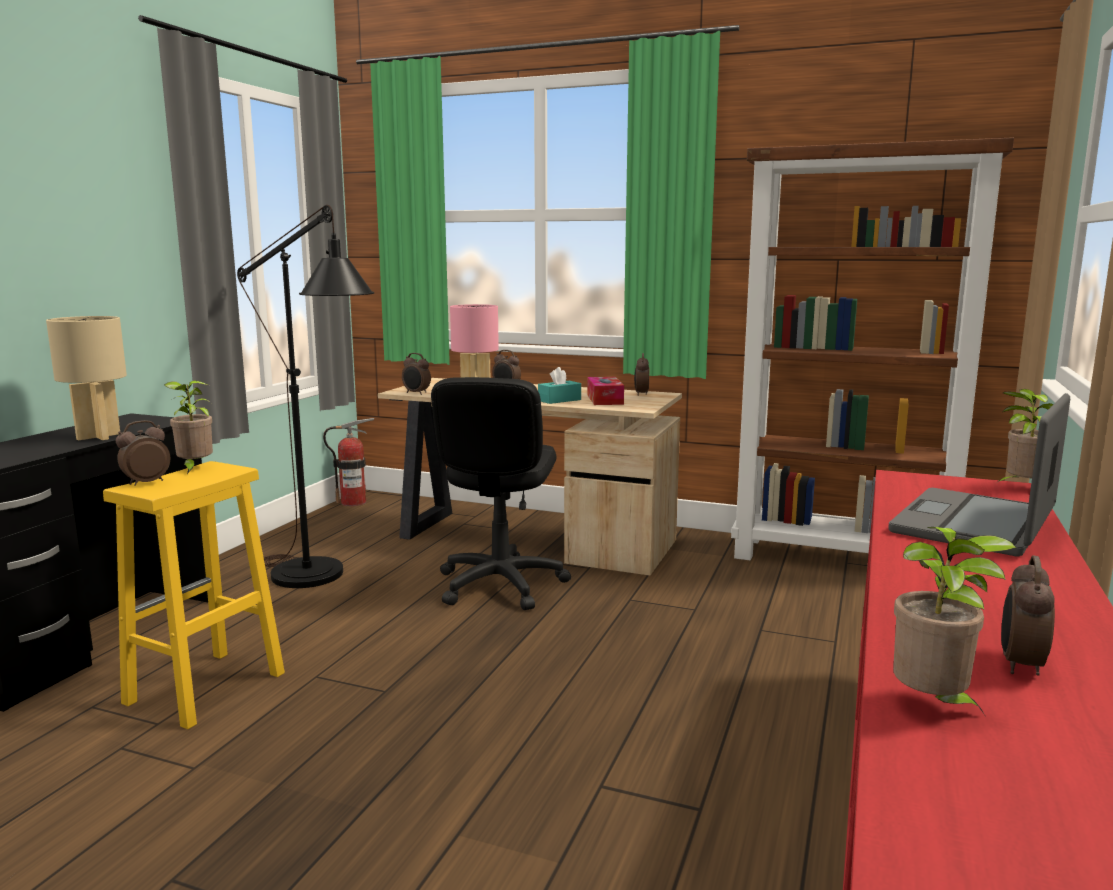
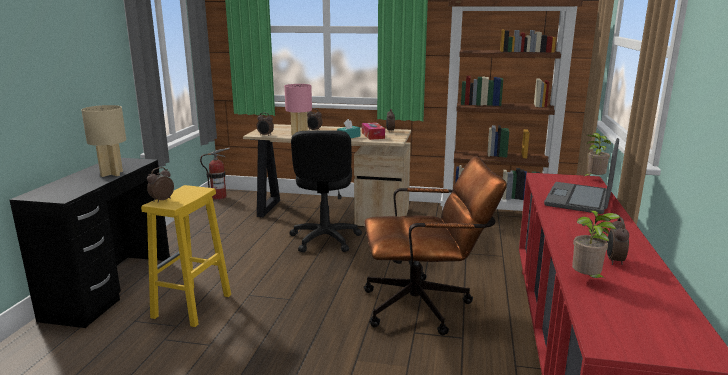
camera: 10 degrees left, 5 degrees up
(194, 469) = (180, 190): potted plant -> none
(319, 579) = (223, 243): black floor lamp -> none
(644, 731) = (426, 306): none -> brown office chair

